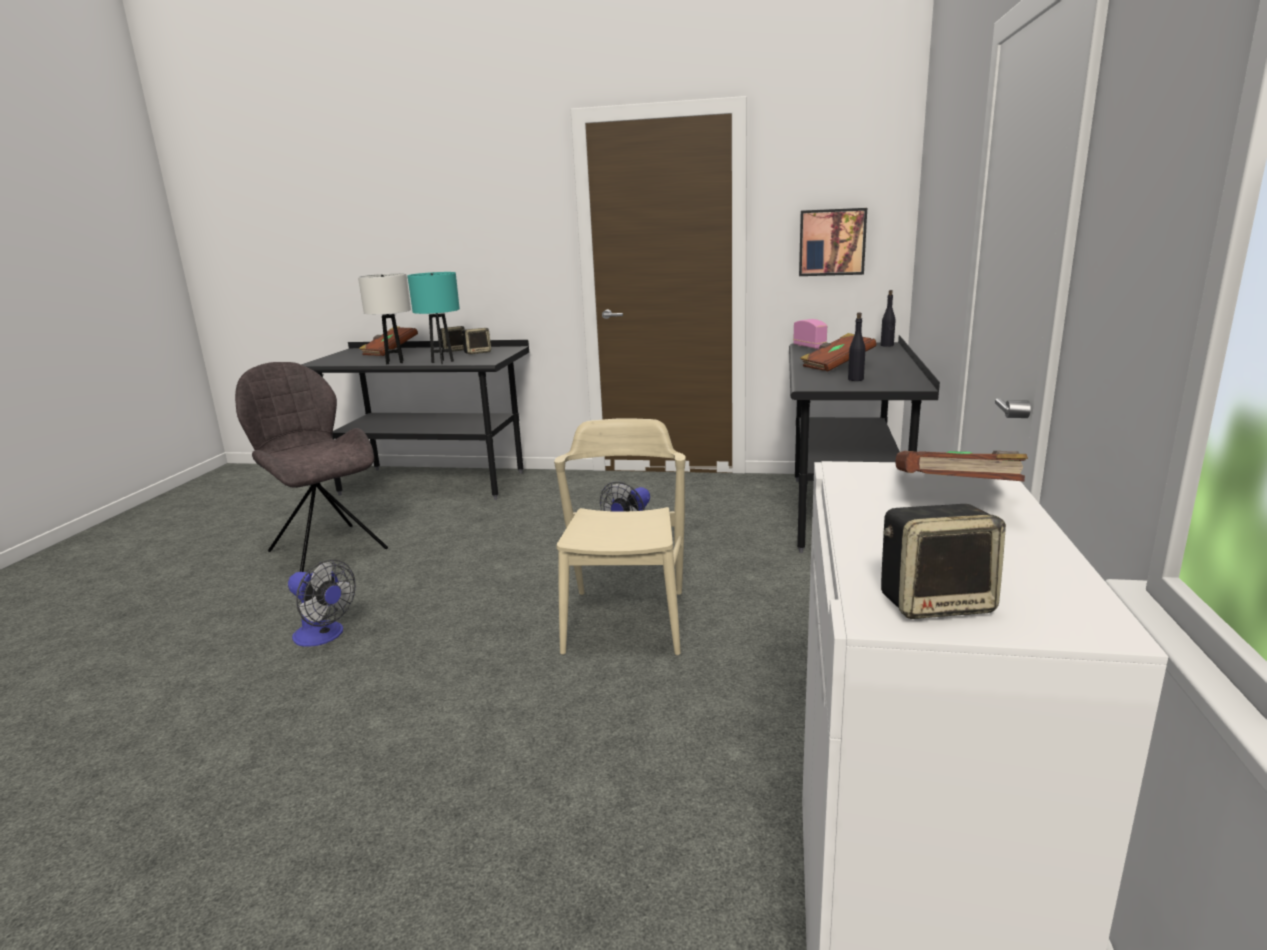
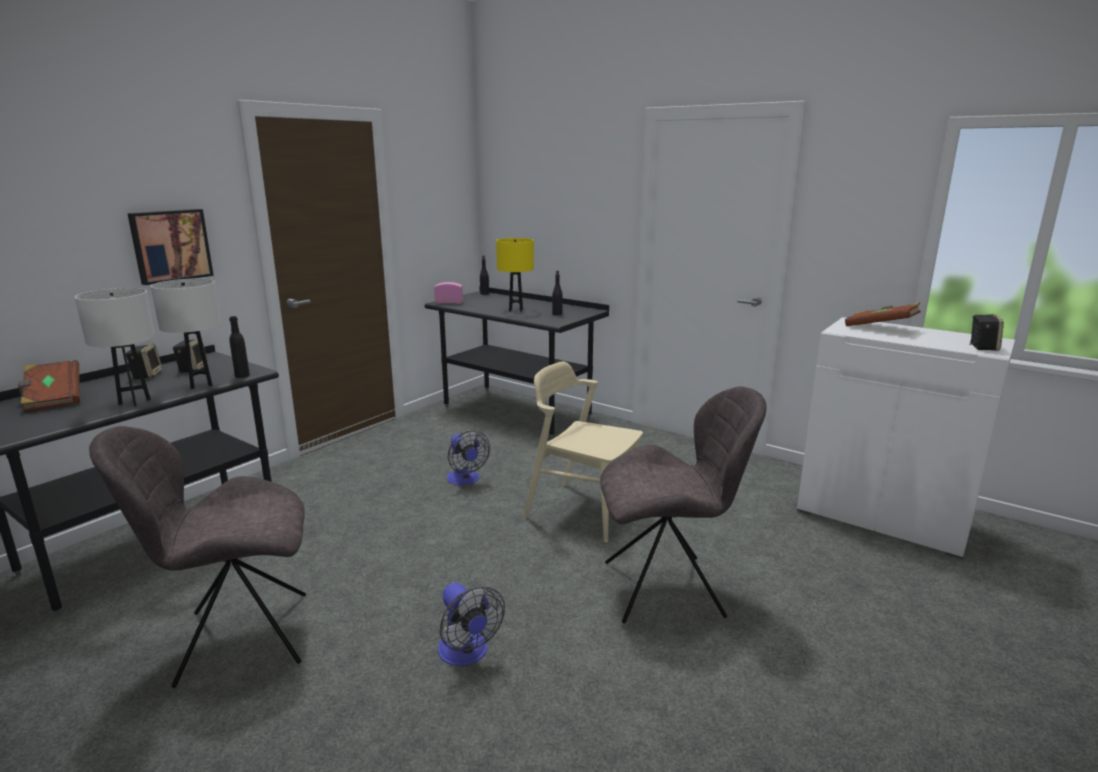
camera: 65 degrees left, 0 degrees up
(324, 636) = (467, 654): fan -> fan turned 90 degrees clockwise
(442, 362) = (200, 384): turquoise table lamp -> white table lamp
(472, 362) = (242, 375): none -> black bottle
(481, 720) = (667, 588): none -> grey chair
(832, 242) = (439, 224): picture -> picture (170, 245)
(836, 366) = (516, 310): brown book -> yellow table lamp

